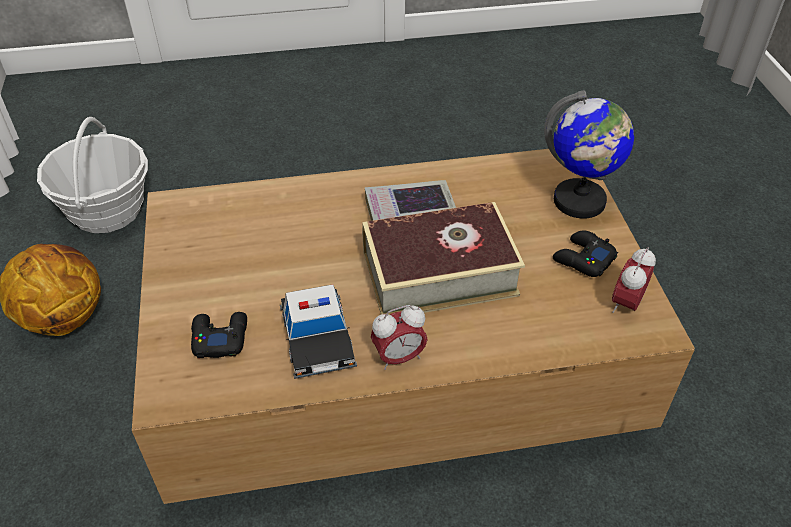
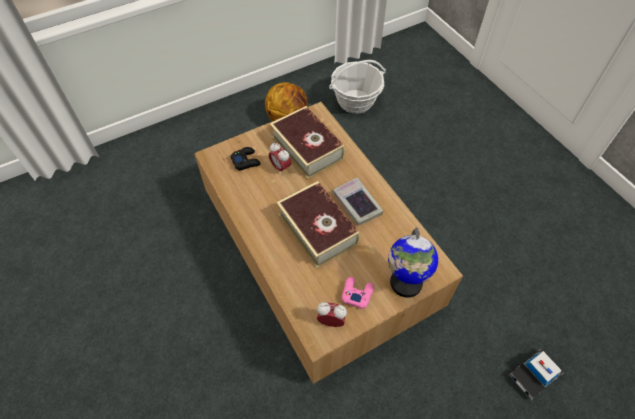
camera: 70 degrees right, 10 degrees up
(248, 239) = (307, 148): none -> book
(318, 338) = (258, 194): toy car -> toy car (534, 375)
(399, 357) = (257, 228): alarm clock -> alarm clock (280, 167)
(583, 259) = (357, 293): black game controller -> pink game controller

